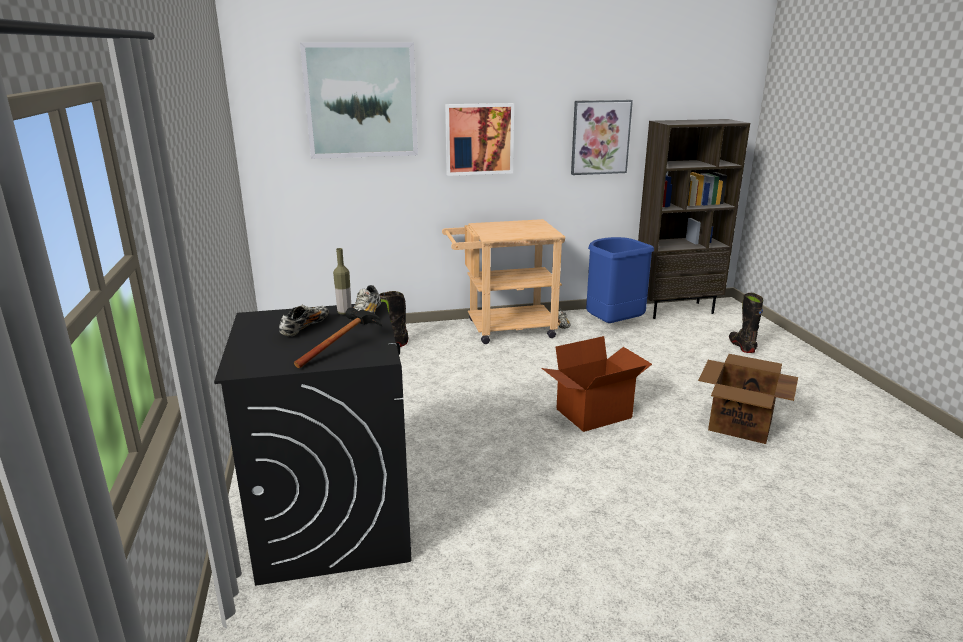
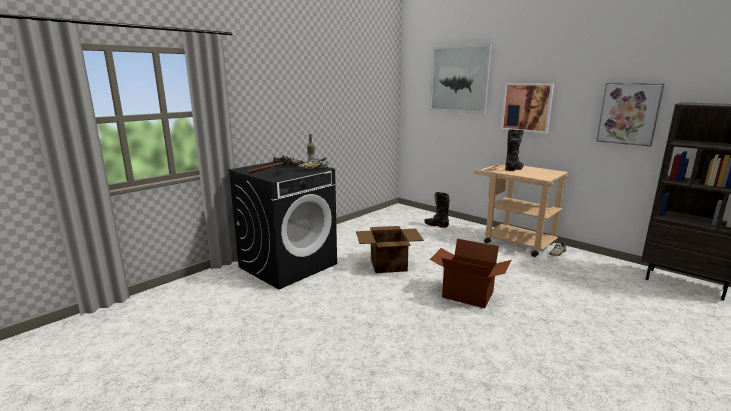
camera: 55 degrees right, 5 degrees down
(612, 325) = (597, 268): blue trash can -> none
(739, 425) = (552, 353): cardboard box -> cardboard box (387, 264)
(742, 346) = (692, 327): black boot -> black boot (514, 169)

